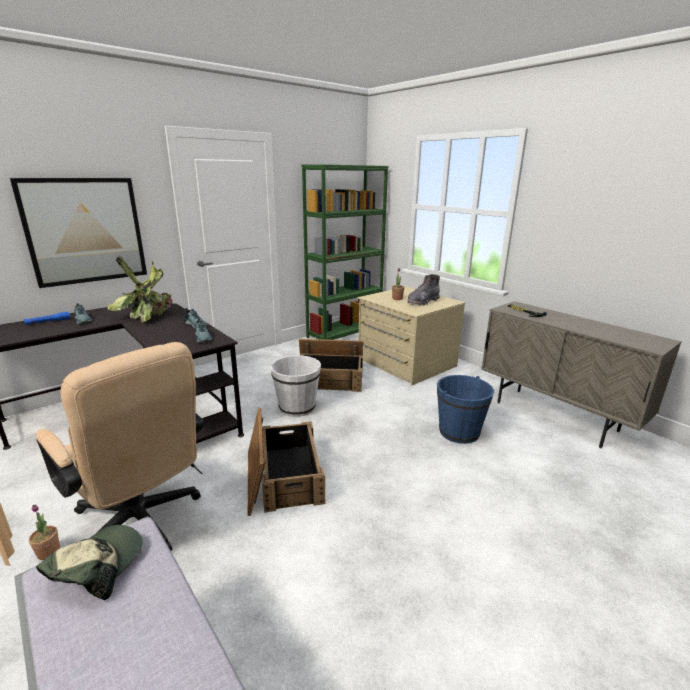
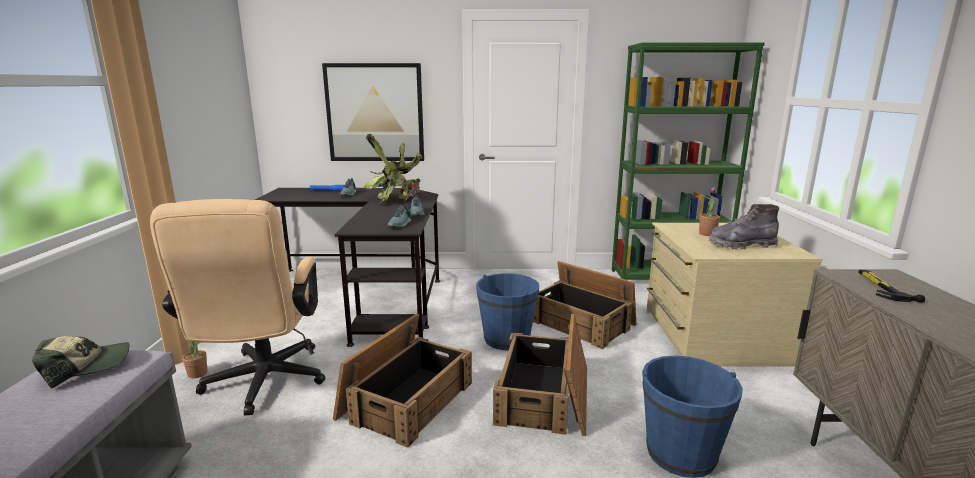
camera: 40 degrees right, 5 degrees down
(297, 407) = (507, 339): white bucket -> blue bucket
(364, 432) = (545, 395): none -> crate

